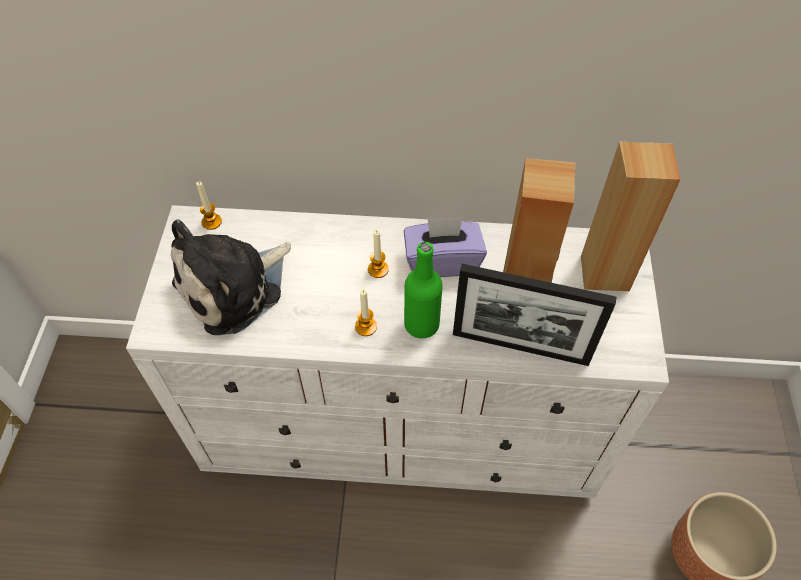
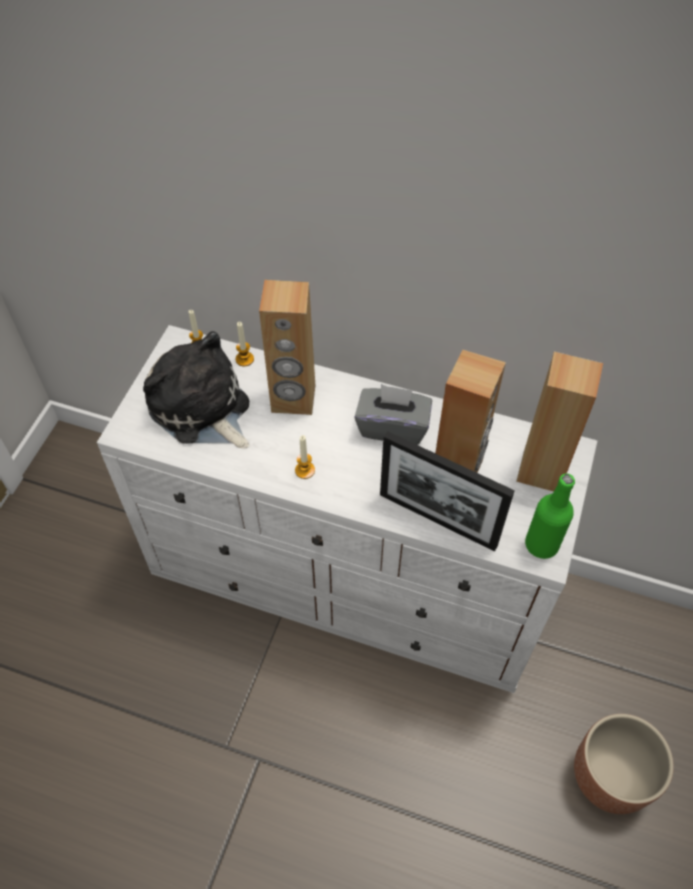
camera: 15 degrees right, 0 degrees up
(234, 287) = (201, 409): plush toy -> plush toy turned 75 degrees clockwise
(330, 255) = (293, 399): none -> brown speaker
(378, 269) = (332, 421): candle -> candle (244, 359)
(421, 324) = (355, 479): green bottle -> green bottle (541, 544)
(442, 261) = (392, 427): purple tissue box -> grey tissue box

